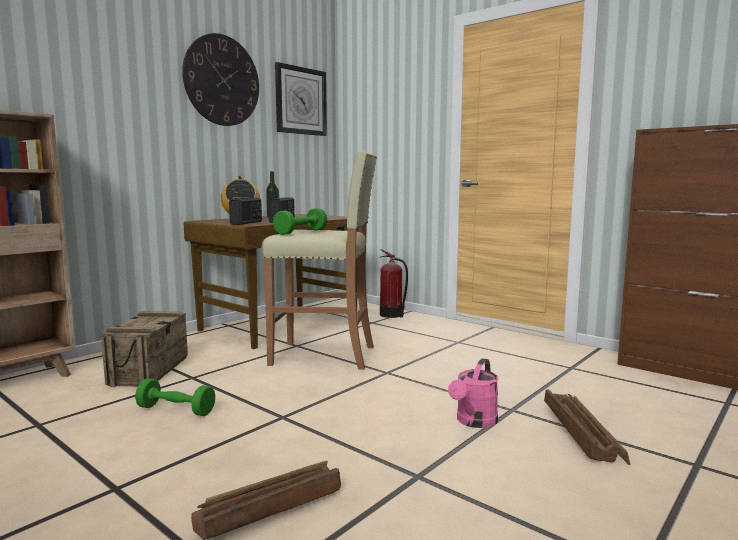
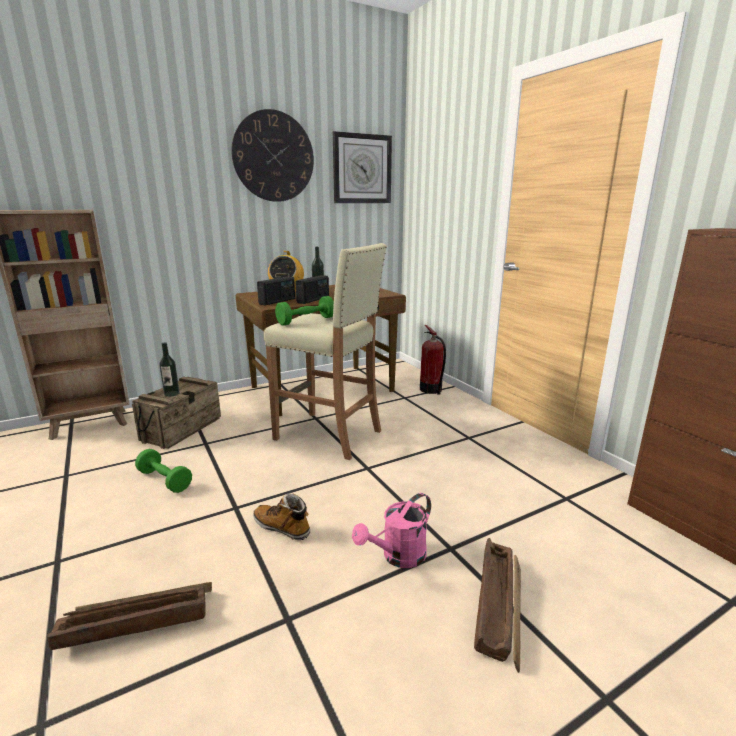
camera: 20 degrees right, 10 degrees up
(144, 324) = (171, 393): none -> bottle
(347, 422) = (282, 527): none -> boot

